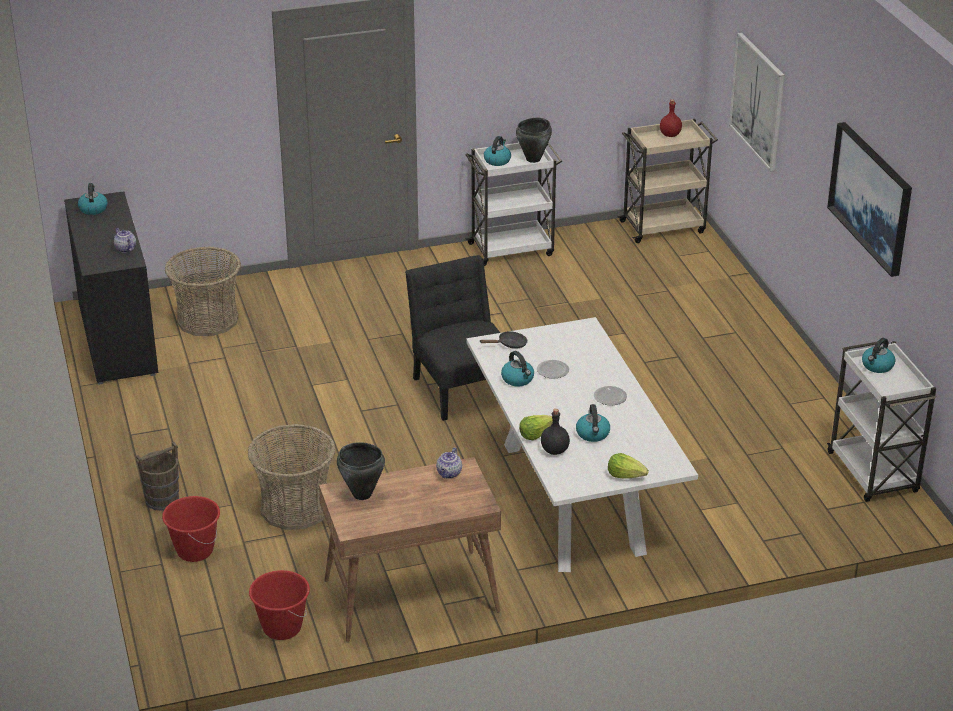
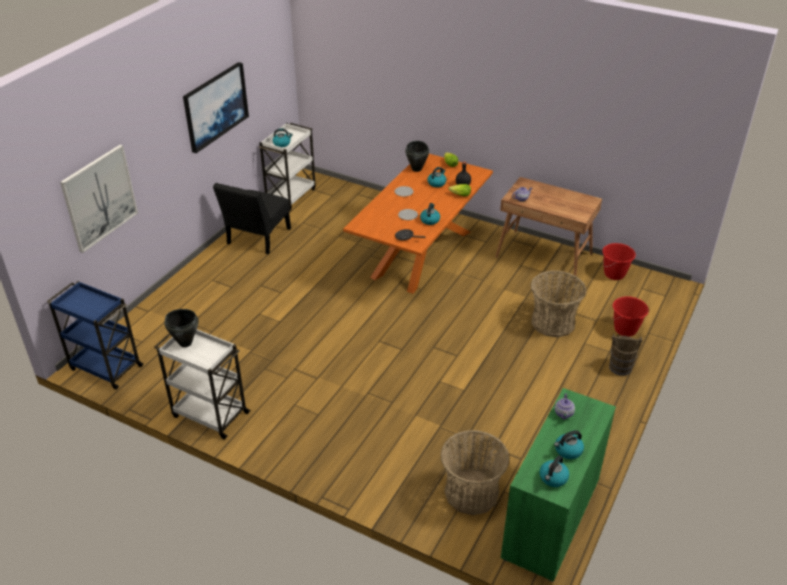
camera: 135 degrees left, 5 degrees up
(118, 339) = (551, 518): black cabinet -> green cabinet
(362, 494) = (571, 210): black cooking pot -> black cooking pot (417, 169)
(461, 387) = (387, 336): black chair -> black chair (257, 238)
(497, 160) = (206, 357): kettle -> kettle (568, 451)
(571, 497) = (421, 254): white dining table -> orange dining table
(664, 226) = (105, 367): beige cart -> blue cart
(669, 134) = (79, 307): red bottle -> none

